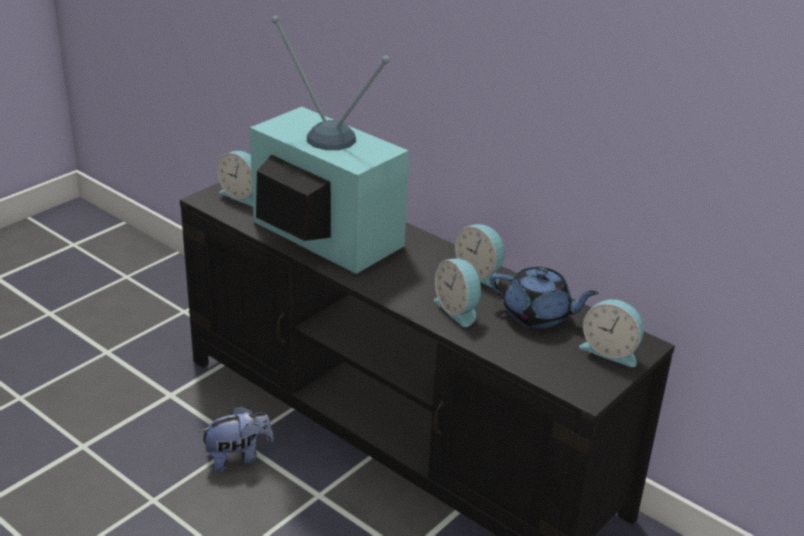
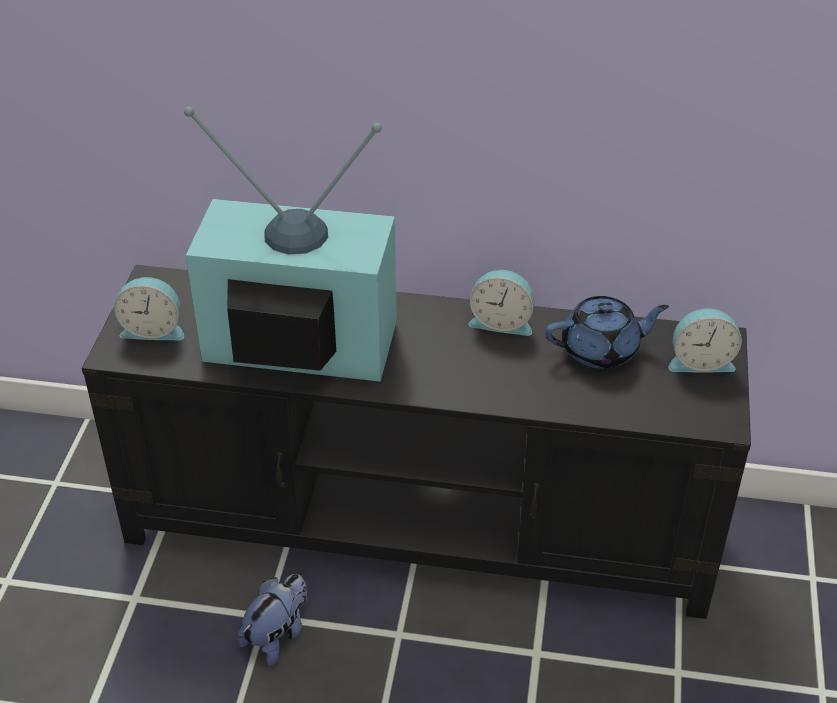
camera: 30 degrees left, 10 degrees up
(458, 309) = (523, 378): alarm clock -> none

